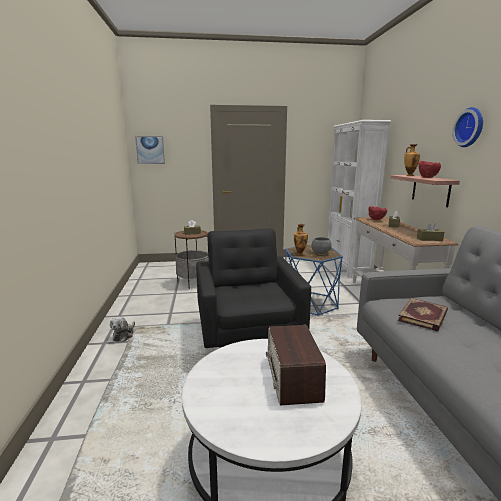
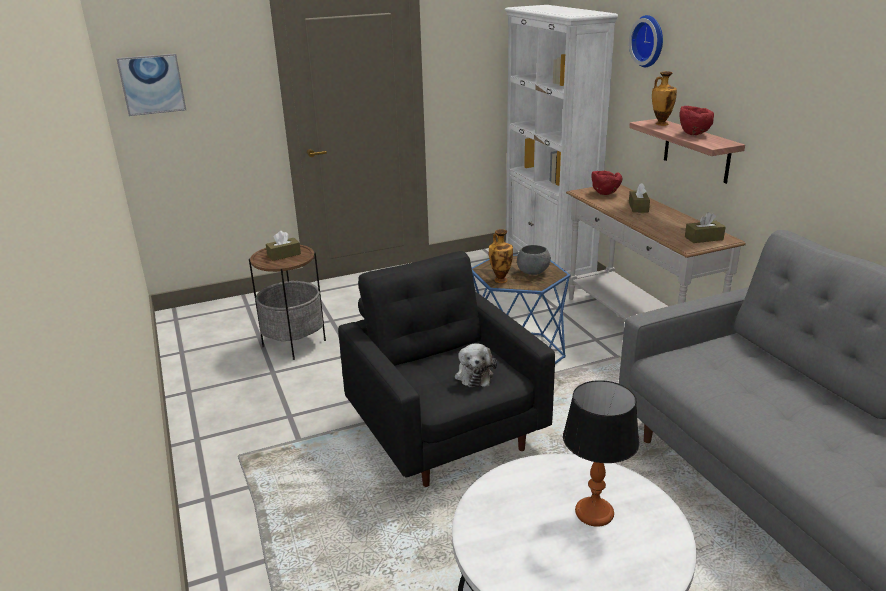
camera: 15 degrees left, 10 degrees up
(124, 335) = (233, 475): plush toy -> plush toy (474, 375)
(293, 378) = (595, 513): radio -> table lamp
(424, 316) = (724, 379): book -> none
(470, 127) = (761, 64): wall clock -> wall clock (649, 41)

